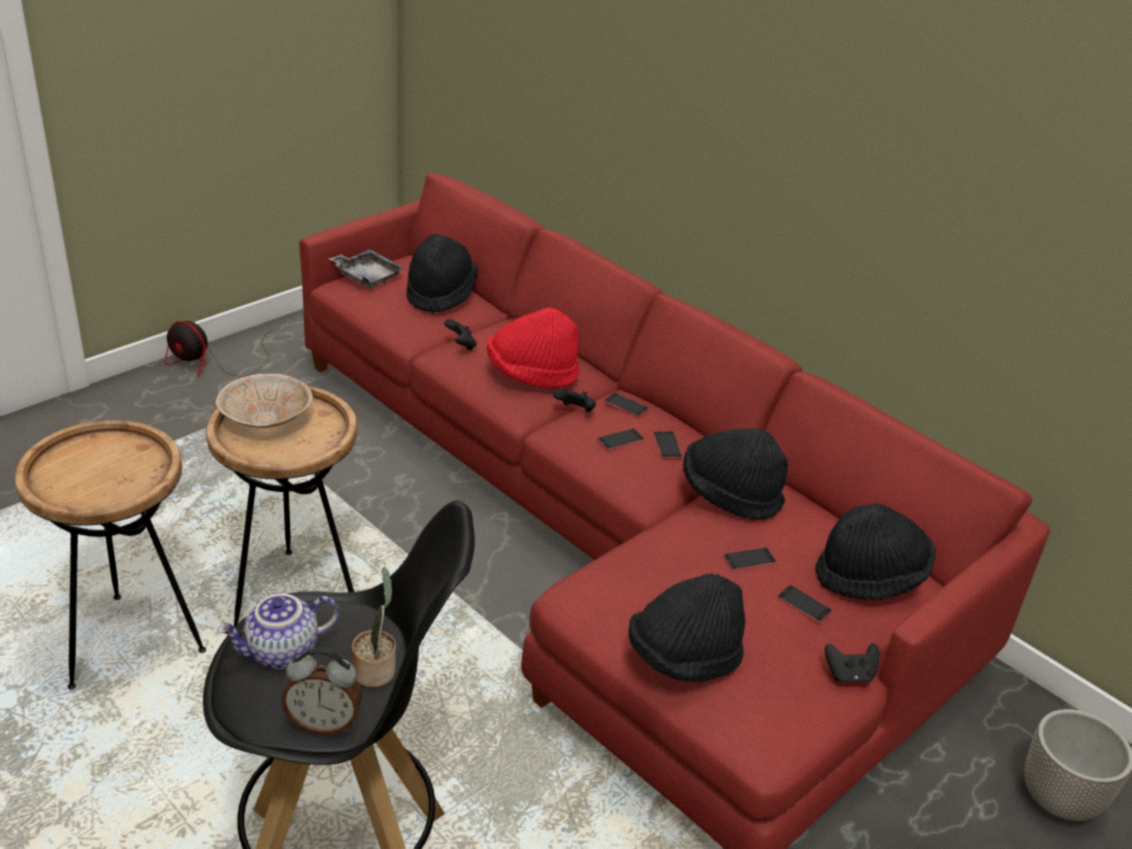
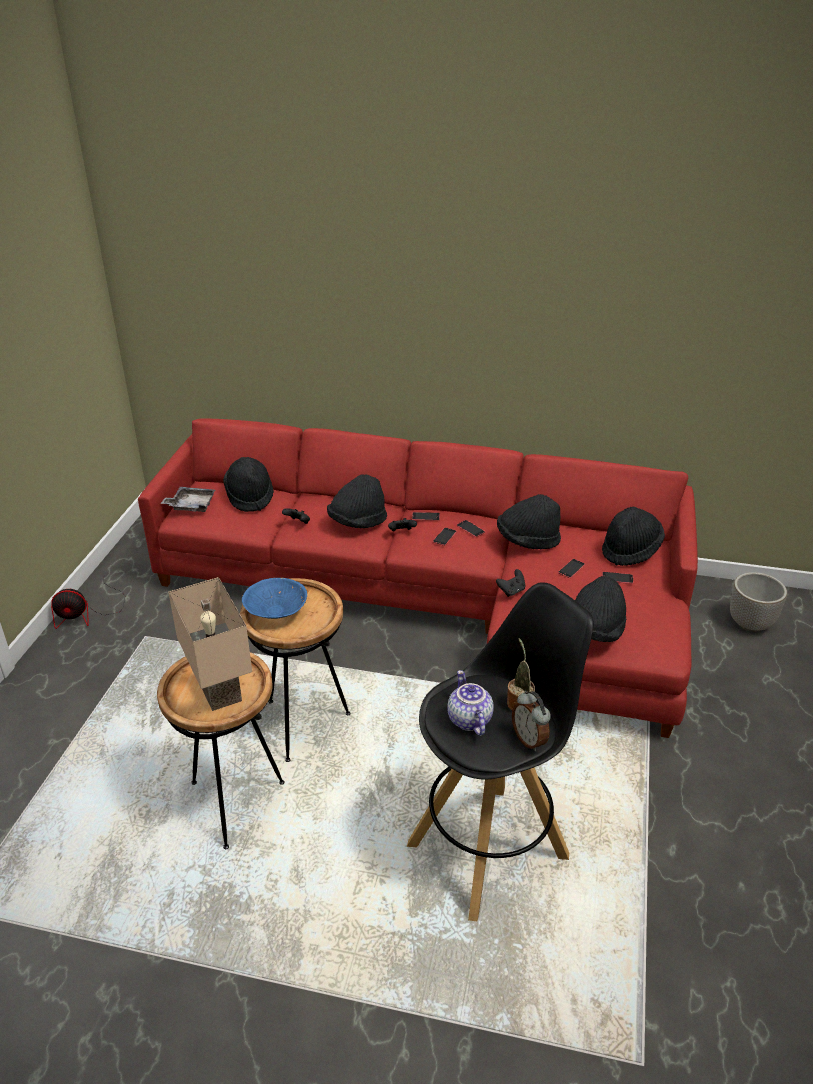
camera: 30 degrees left, 0 degrees up
(102, 476) = (222, 690): none -> beige table lamp
(267, 419) = (276, 611): beige bowl -> blue bowl
(282, 653) = (468, 719): teapot -> teapot turned 135 degrees clockwise
(324, 723) = (529, 740): alarm clock -> alarm clock turned 90 degrees clockwise
(531, 374) = (357, 522): red hat -> black hat
(849, 675) = (668, 601): black game controller -> black game controller (511, 591)

